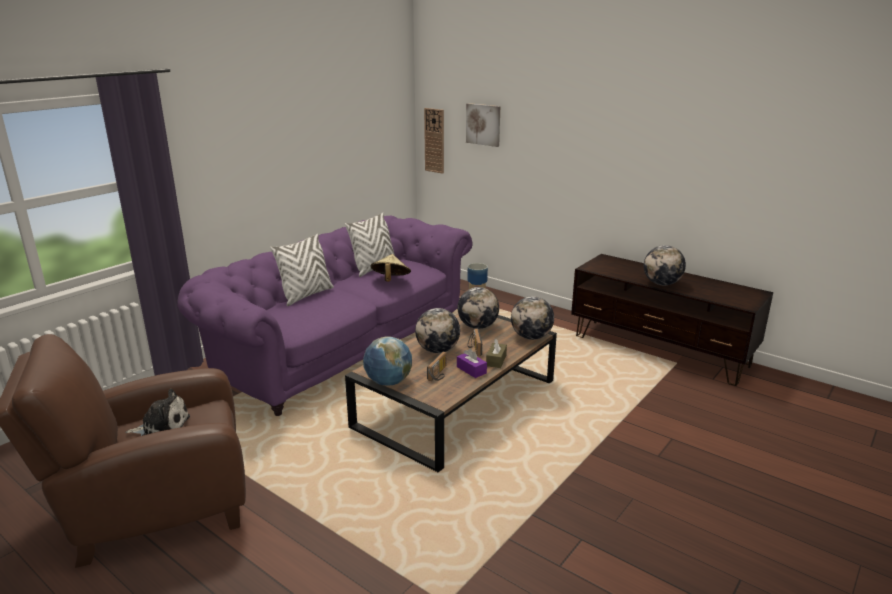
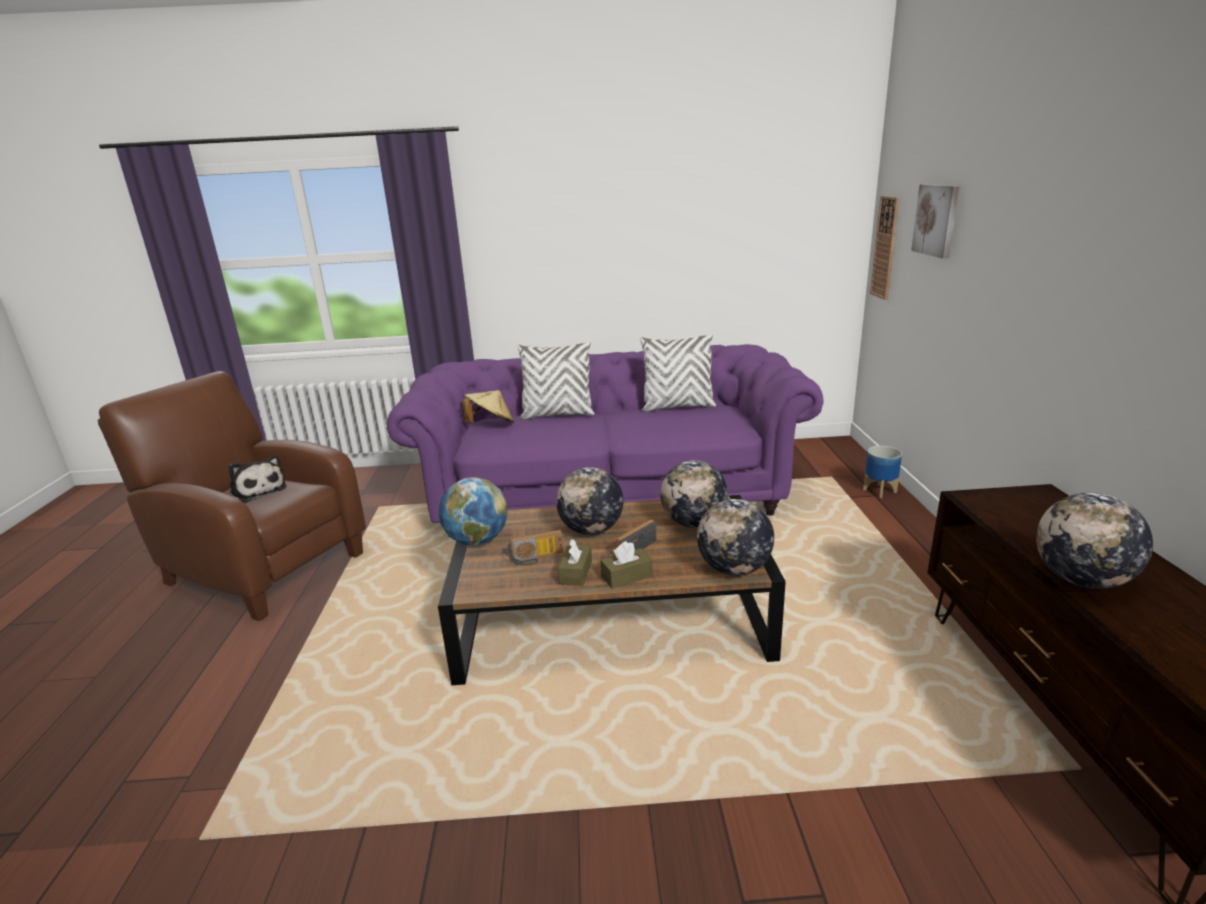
camera: 50 degrees right, 0 degrees up
(390, 281) = (661, 425): beige hat -> beige hat (490, 425)
(471, 370) = (576, 572): purple tissue box -> brown tissue box

